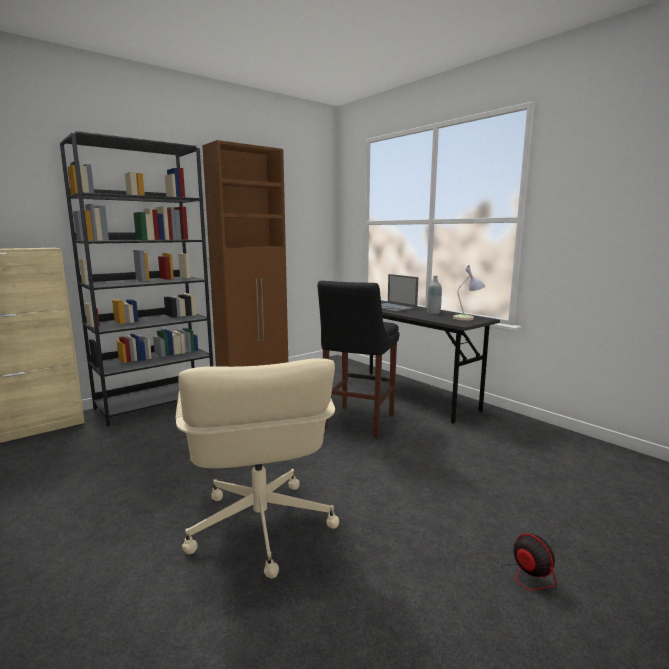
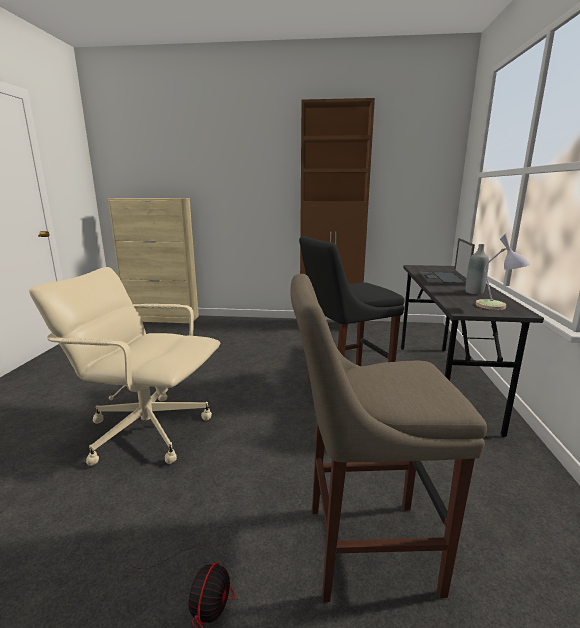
camera: 45 degrees right, 5 degrees up
(156, 404) = (242, 323): black bookcase -> none
(260, 527) = (147, 430): beige office chair -> beige office chair turned 75 degrees clockwise
(522, 497) = (363, 547): none -> beige stool

